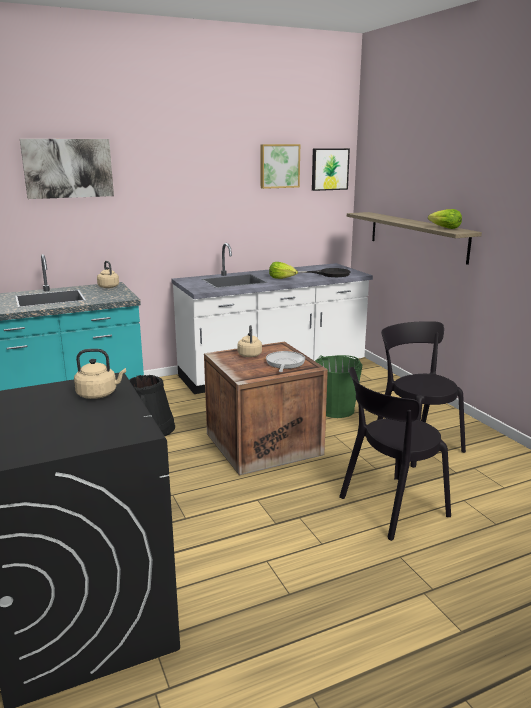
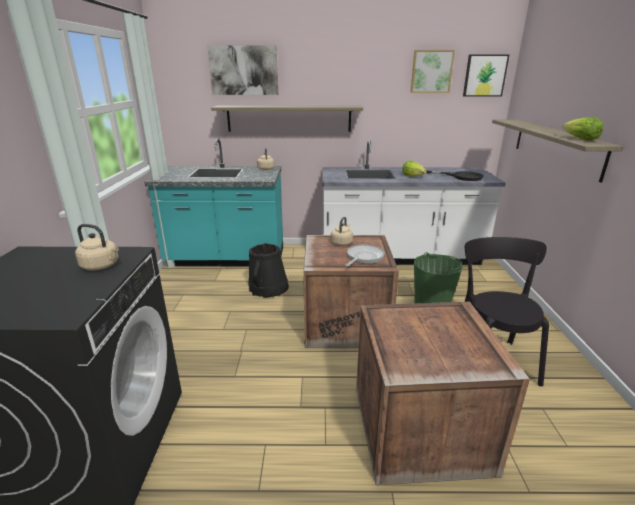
camera: 25 degrees right, 5 degrees up
(127, 223) = (289, 118): none -> shelf
(389, 508) = (417, 427): black chair -> crate

